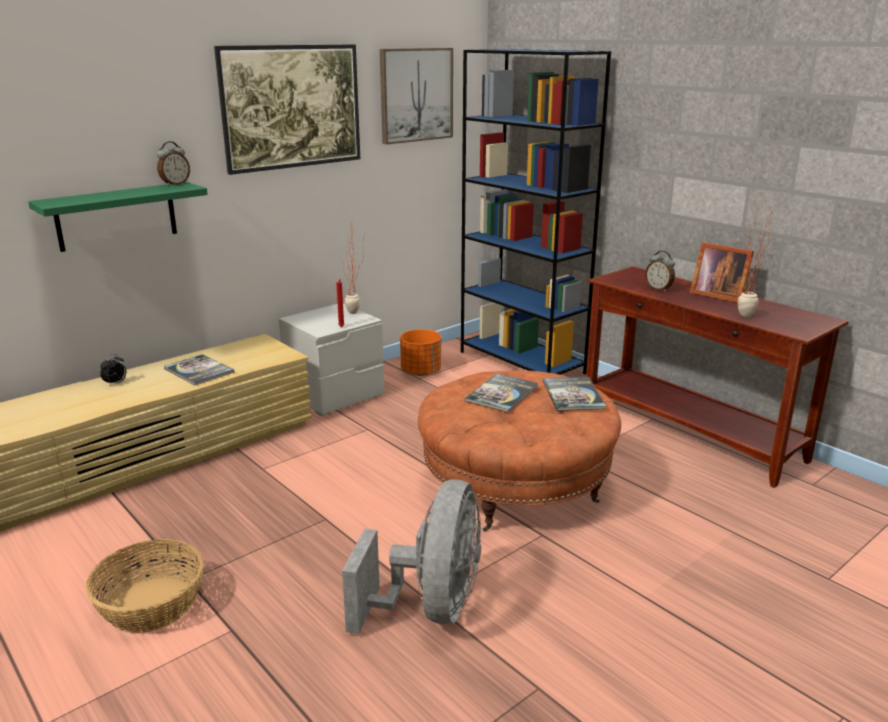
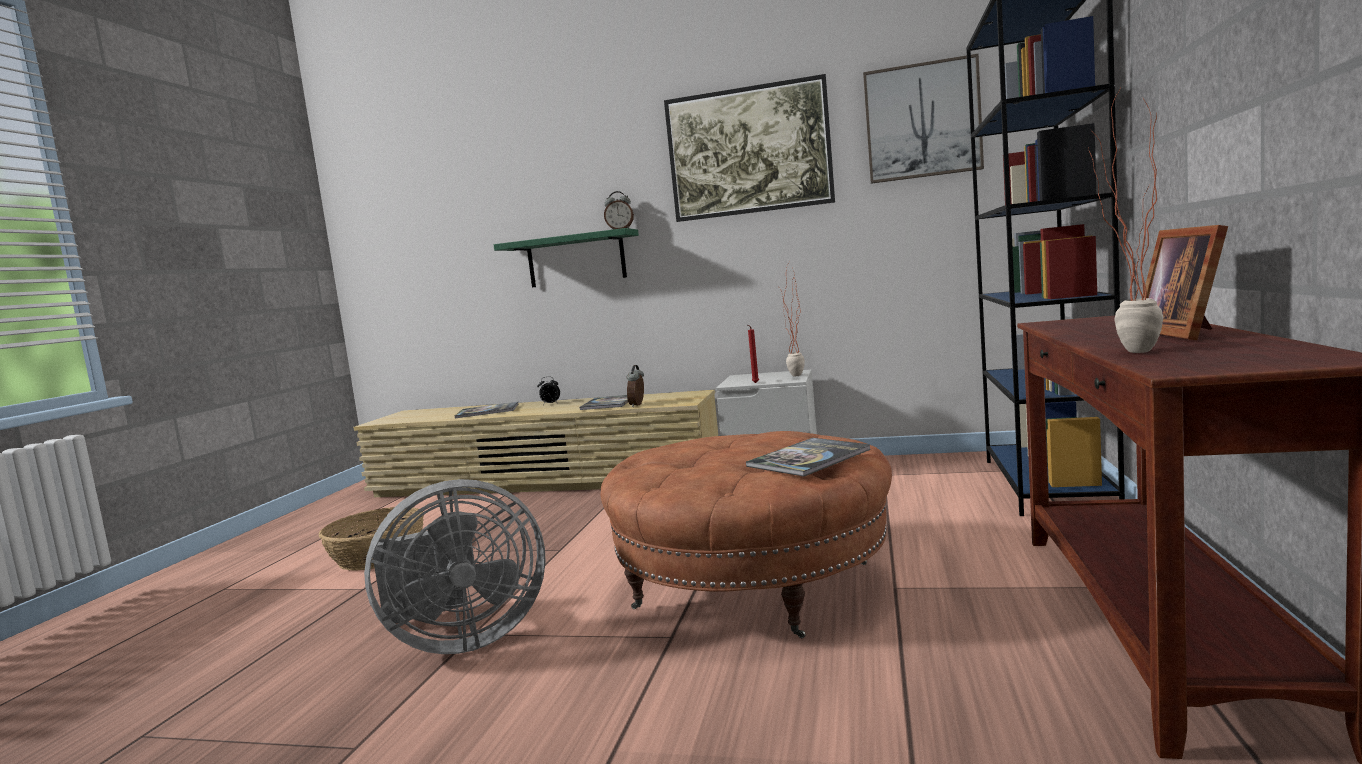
camera: 55 degrees right, 15 degrees down
(421, 372) = (898, 470): orange planter -> none
(502, 394) = (739, 444): book -> book (487, 411)
(658, 289) = (1093, 328): alarm clock -> alarm clock (638, 405)

